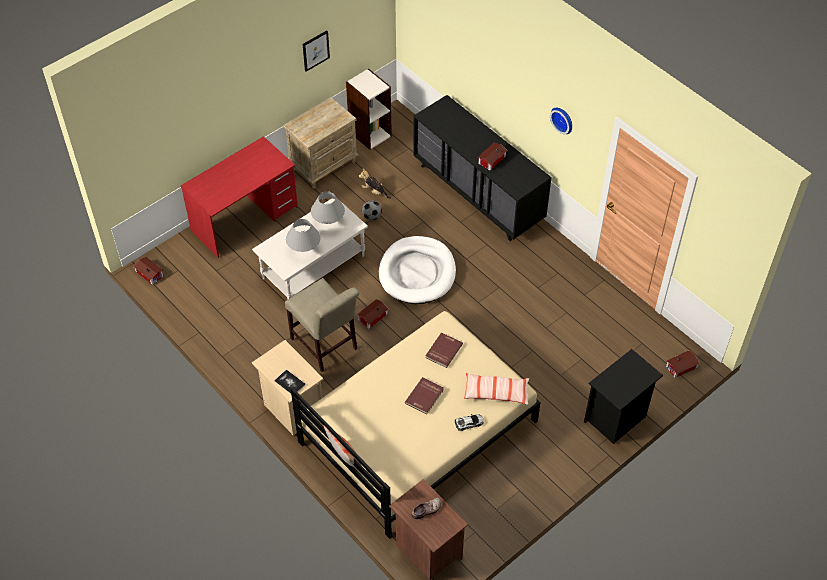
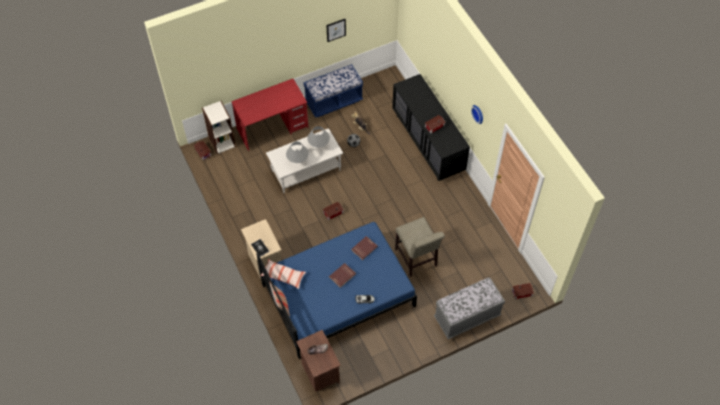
camera: 15 degrees right, 5 degrees up
(324, 165) = (333, 101): beige nightstand -> blue bench
(326, 346) = (298, 225): beige chair -> beige chair (416, 259)
(369, 133) = (370, 86): bookcase -> bookcase (222, 141)
(417, 273) = (371, 189): white dog bed -> none
(418, 431) = (338, 295): beige bed -> blue bed
(496, 392) = (388, 284): pillow -> pillow (283, 276)
(616, 419) = (467, 317): black nightstand -> grey bench

